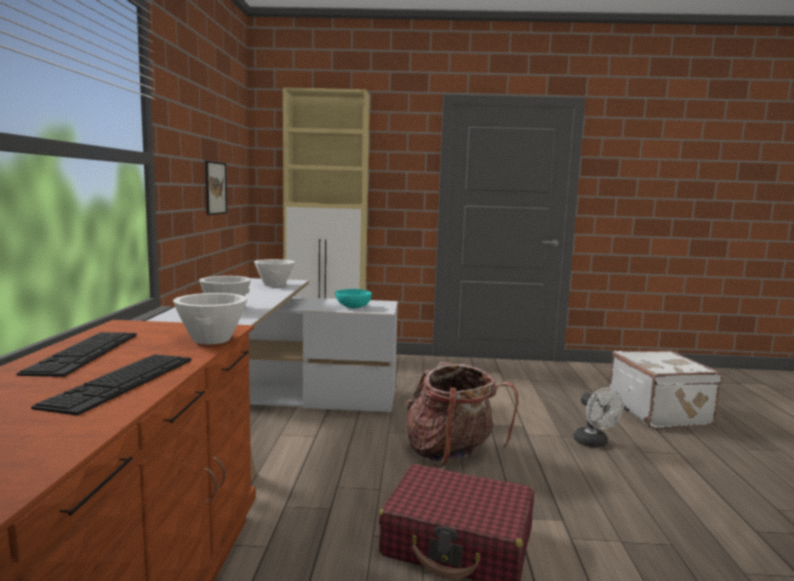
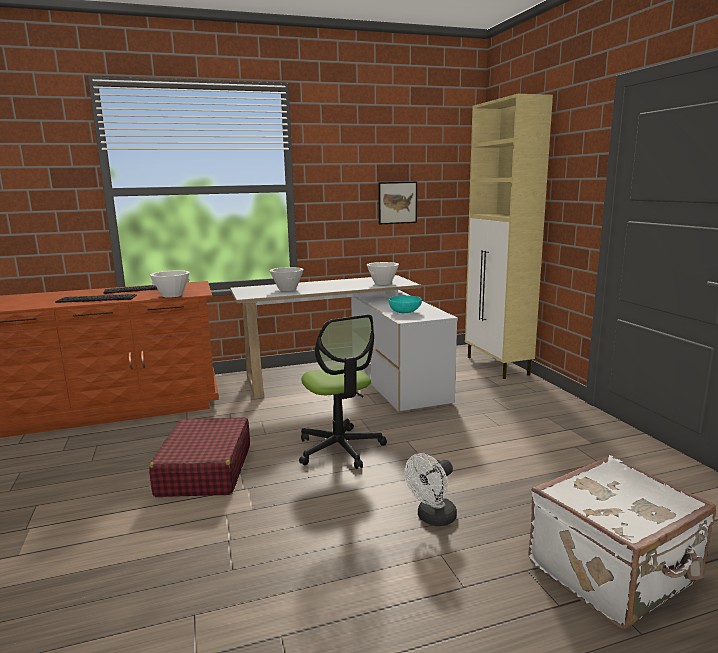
camera: 70 degrees right, 5 degrees up
(452, 454) = (340, 448): backpack -> office chair

